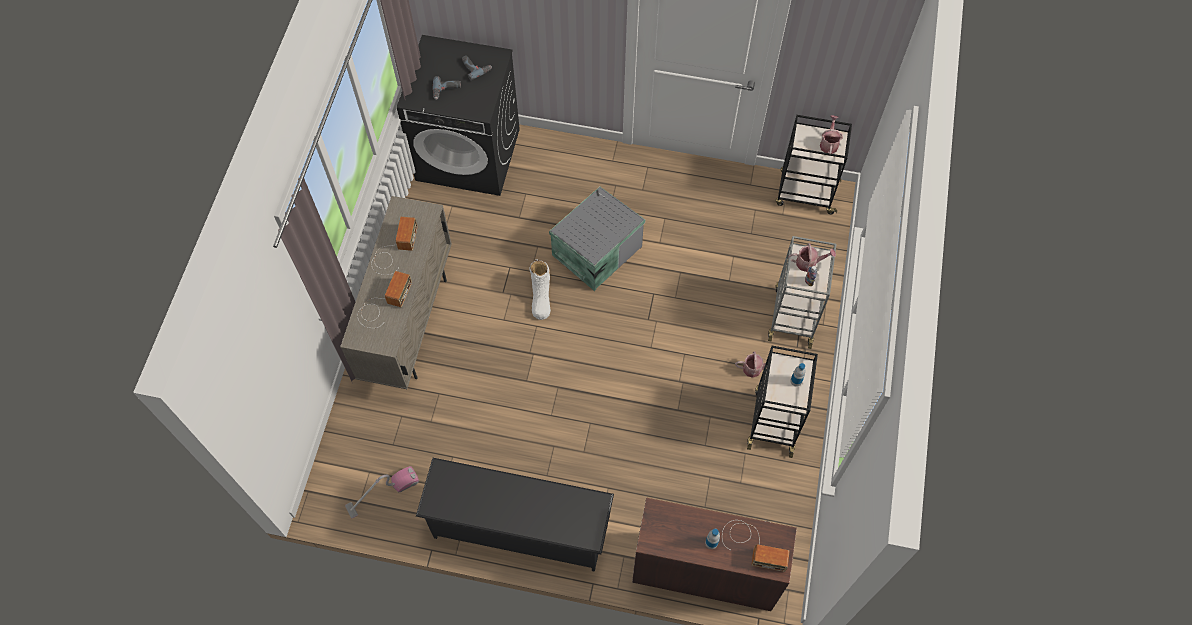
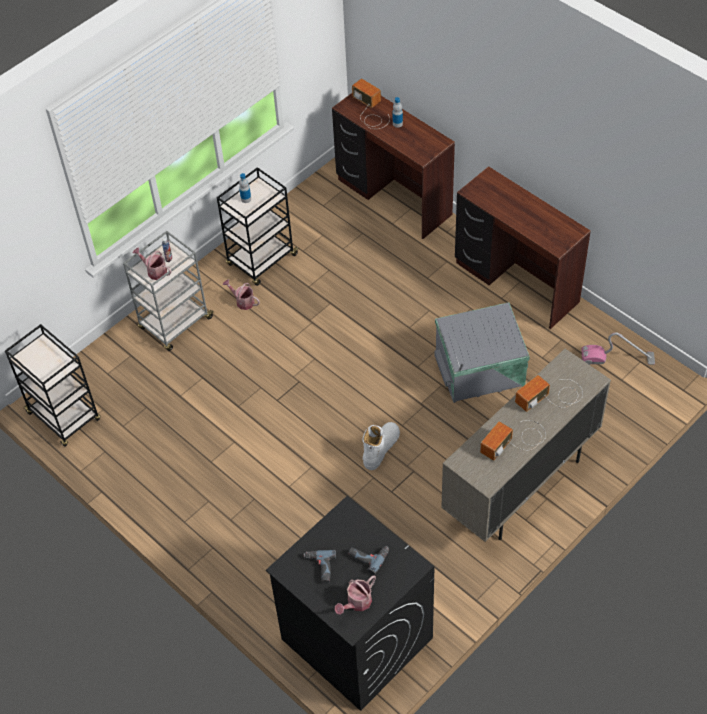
camera: 145 degrees left, 10 degrees down
(520, 528) = (515, 283): black shoe rack -> brown desk
(595, 251) = (299, 465): grey storage box -> grey storage box (481, 370)
(829, 143) = (37, 356): watering can -> watering can (357, 603)

